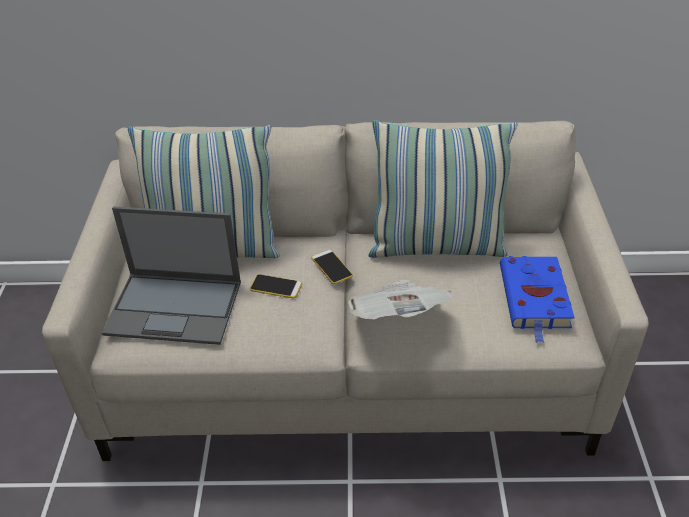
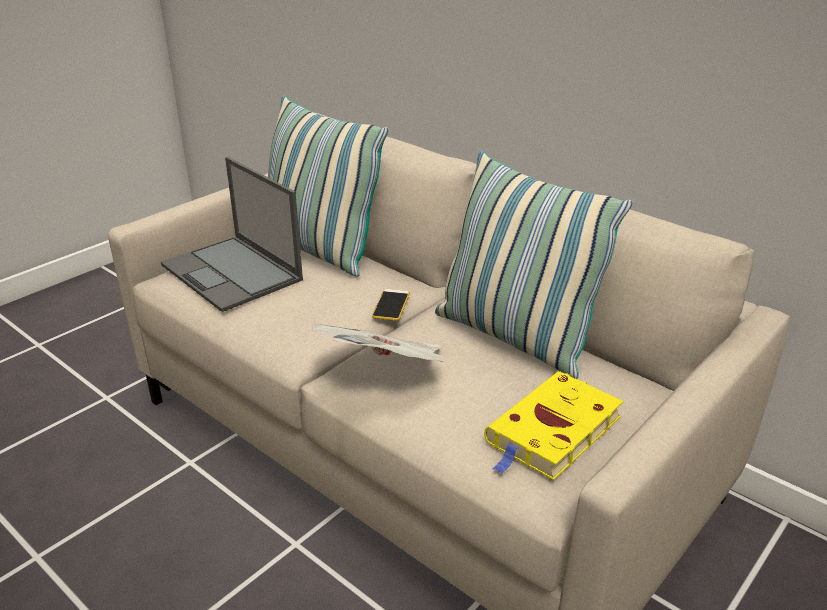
camera: 40 degrees right, 10 degrees down
(276, 287) = (324, 296): phone -> none
(535, 299) = (552, 432): blue book -> yellow book

